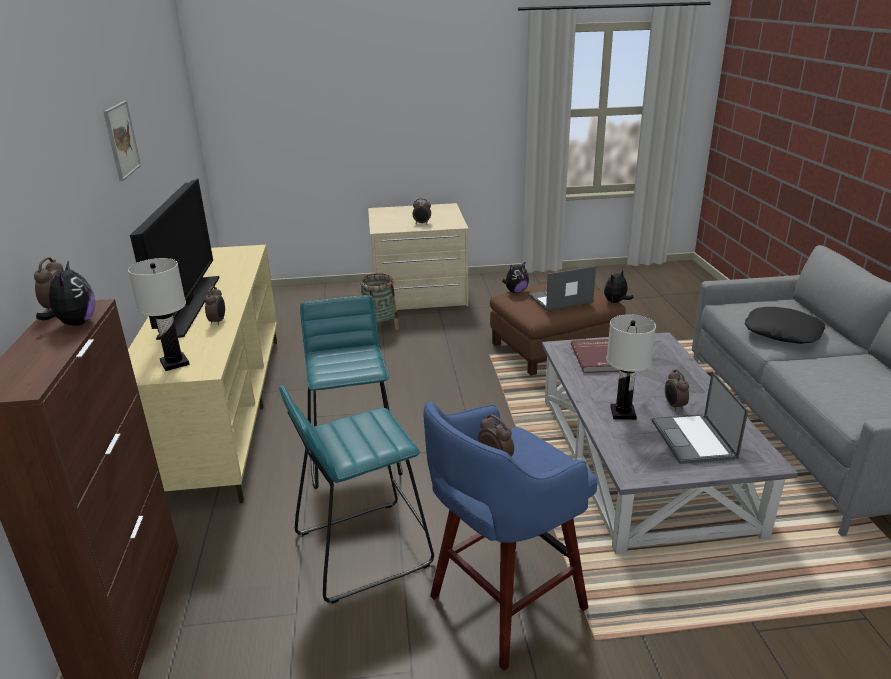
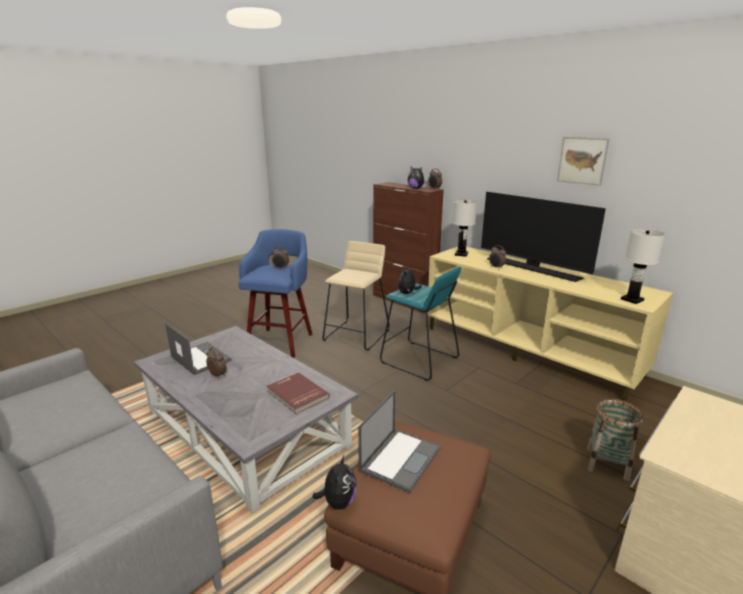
camera: 140 degrees right, 5 degrees down
(362, 549) = (357, 335): turquoise stool -> beige stool
(422, 223) = (704, 436): alarm clock -> none
(515, 291) = (467, 457): plush toy -> plush toy (407, 293)
(622, 413) = (252, 358): white table lamp -> white table lamp (632, 299)
(782, 332) = (104, 455): black pillow -> none

